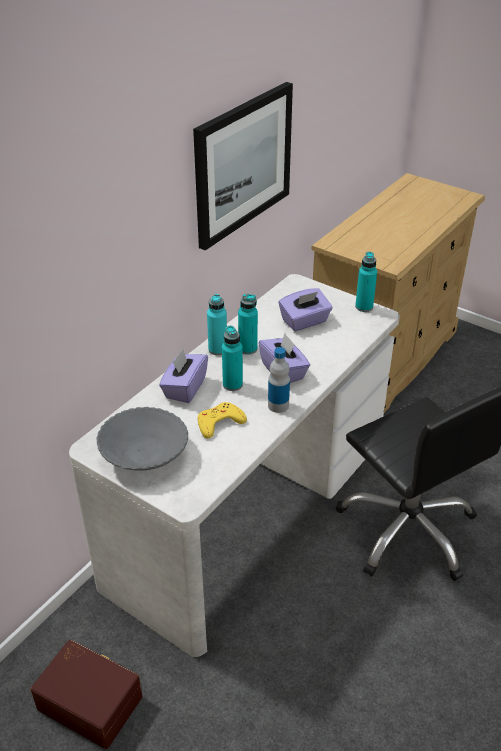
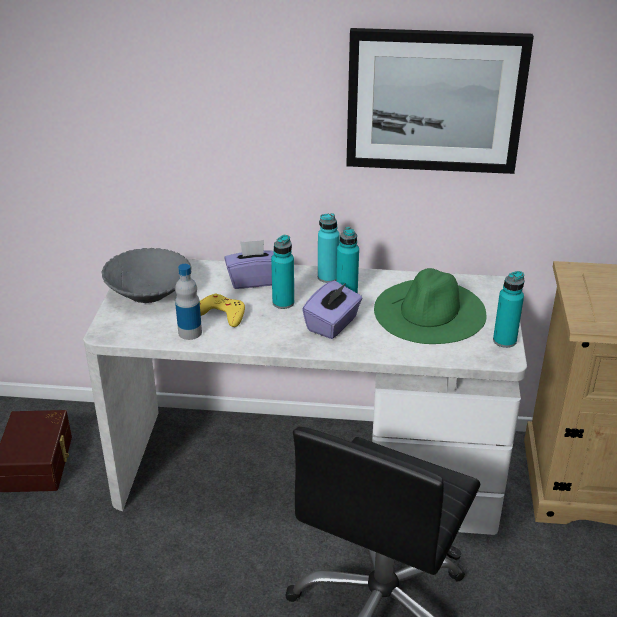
camera: 60 degrees right, 5 degrees down
(278, 405) = (276, 338): bottle -> bottle (190, 332)
(305, 321) = (430, 311): purple tissue box -> green hat

